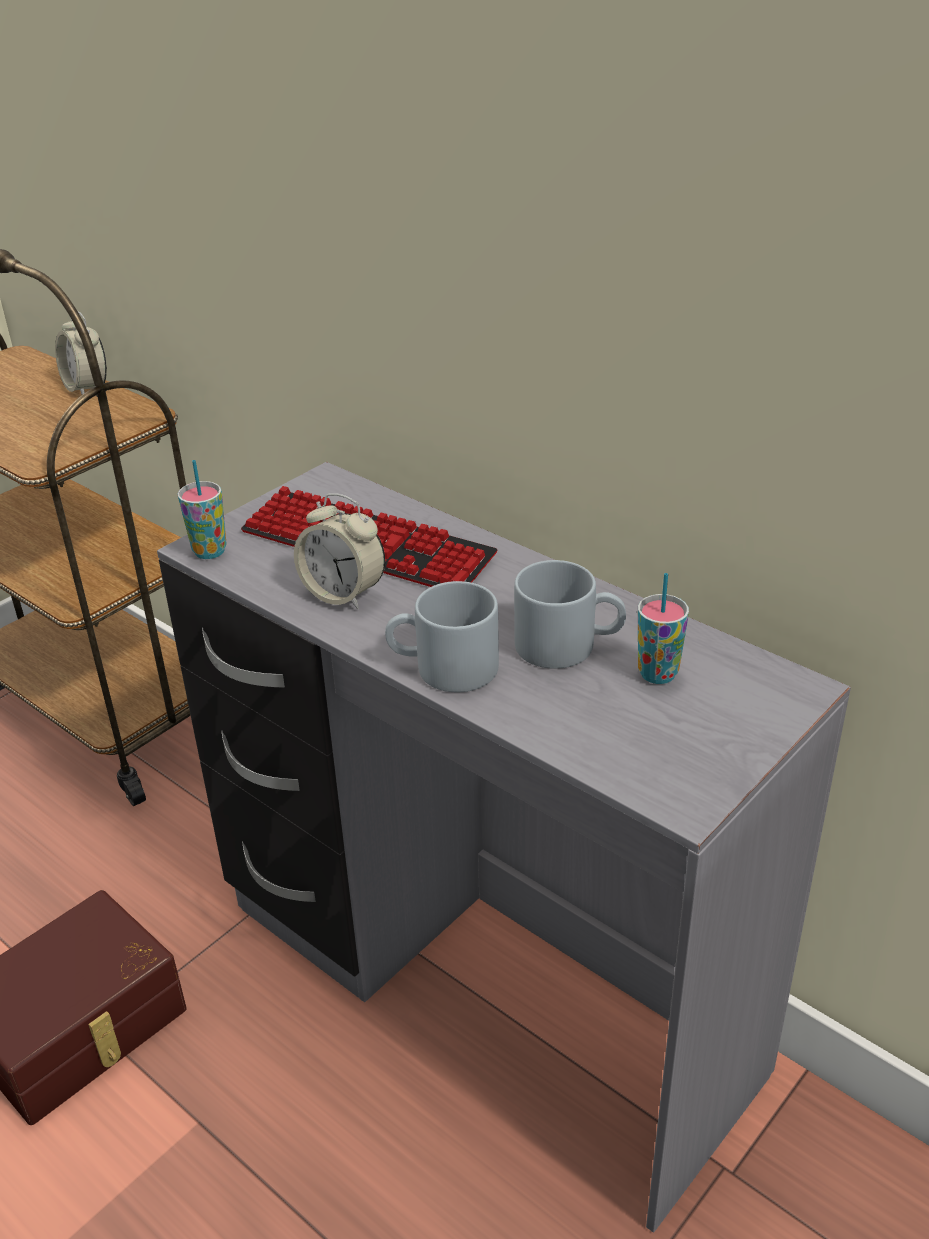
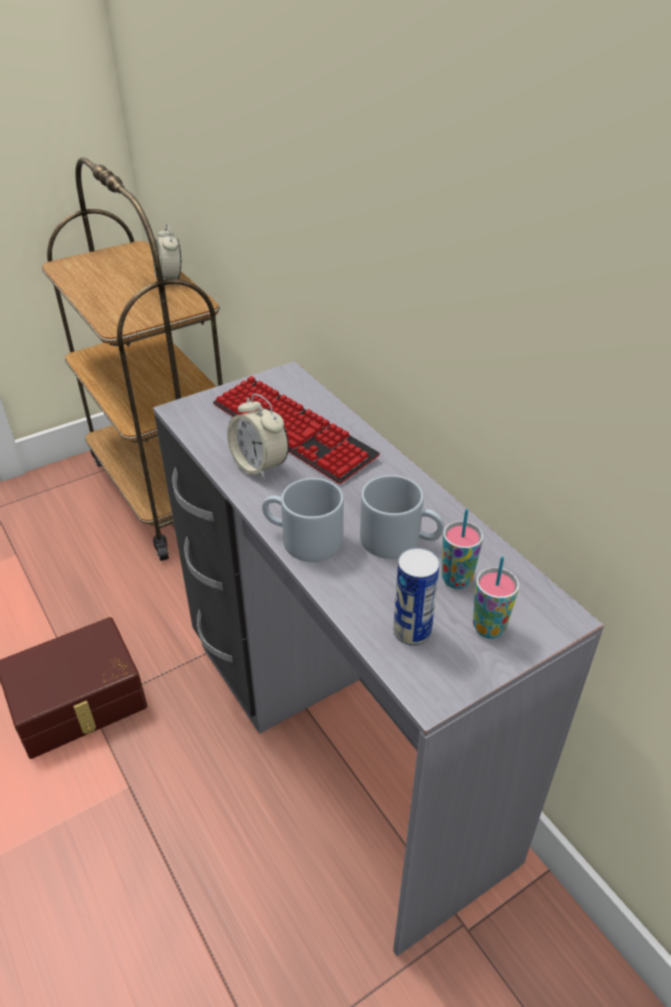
camera: 15 degrees right, 5 degrees up
(209, 551) = (186, 415): cup -> cup (488, 628)
(631, 742) = (412, 632): none -> can

